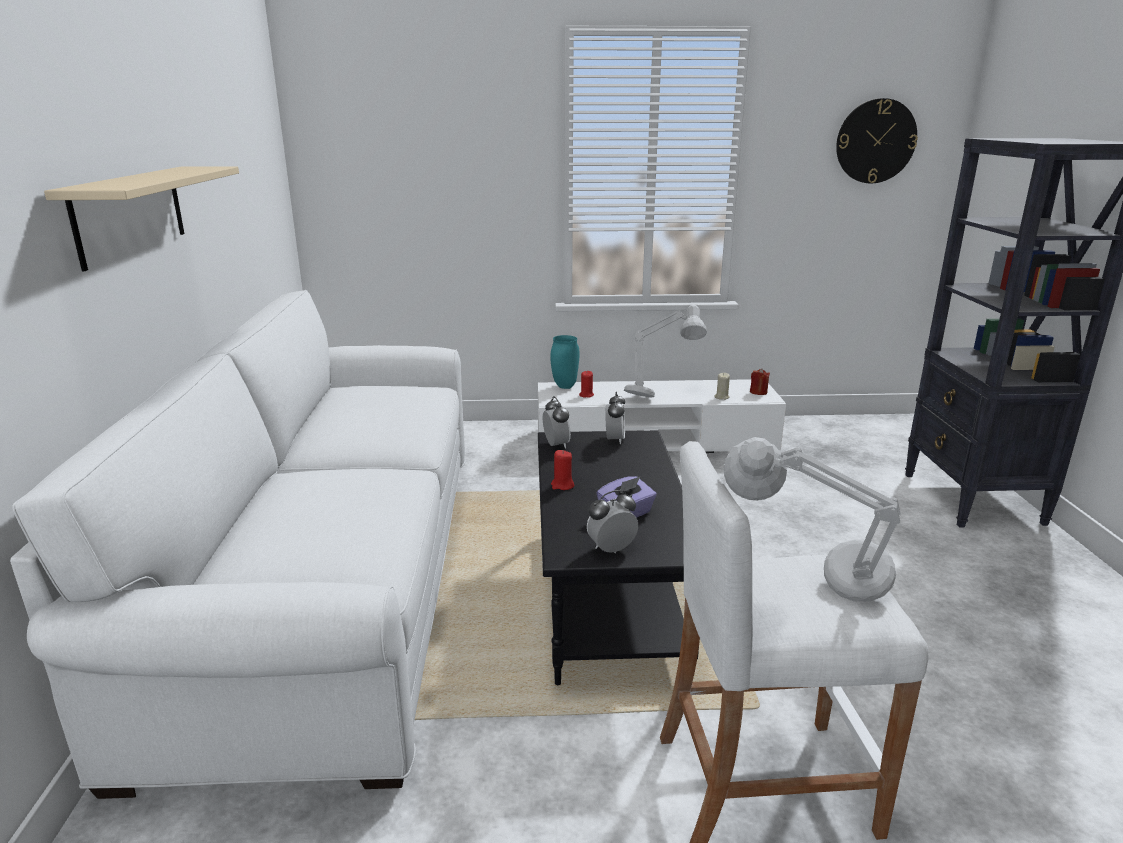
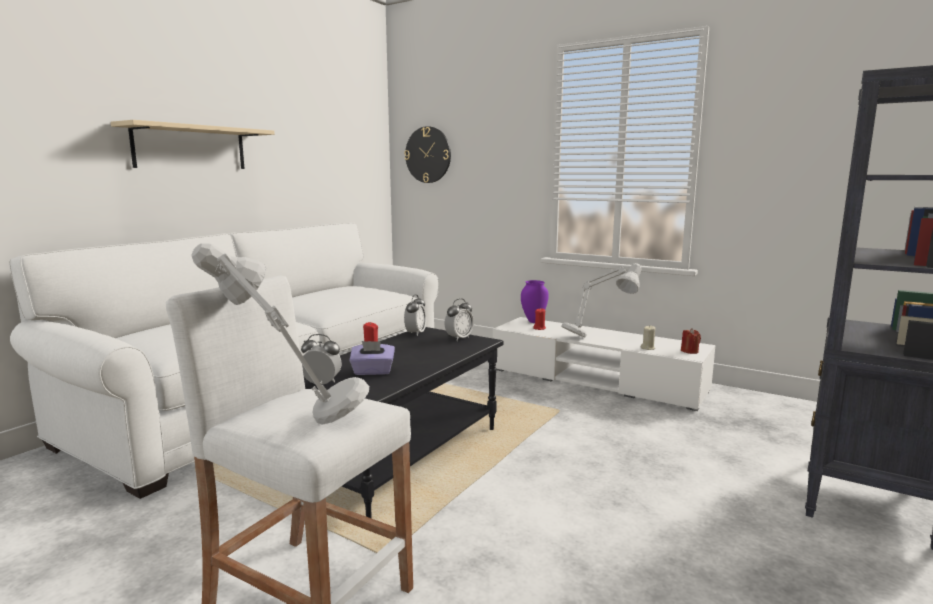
camera: 35 degrees right, 10 degrees down
(564, 386) = (533, 321): turquoise vase -> purple vase
(875, 141) = (846, 119): wall clock -> wall clock (428, 155)

